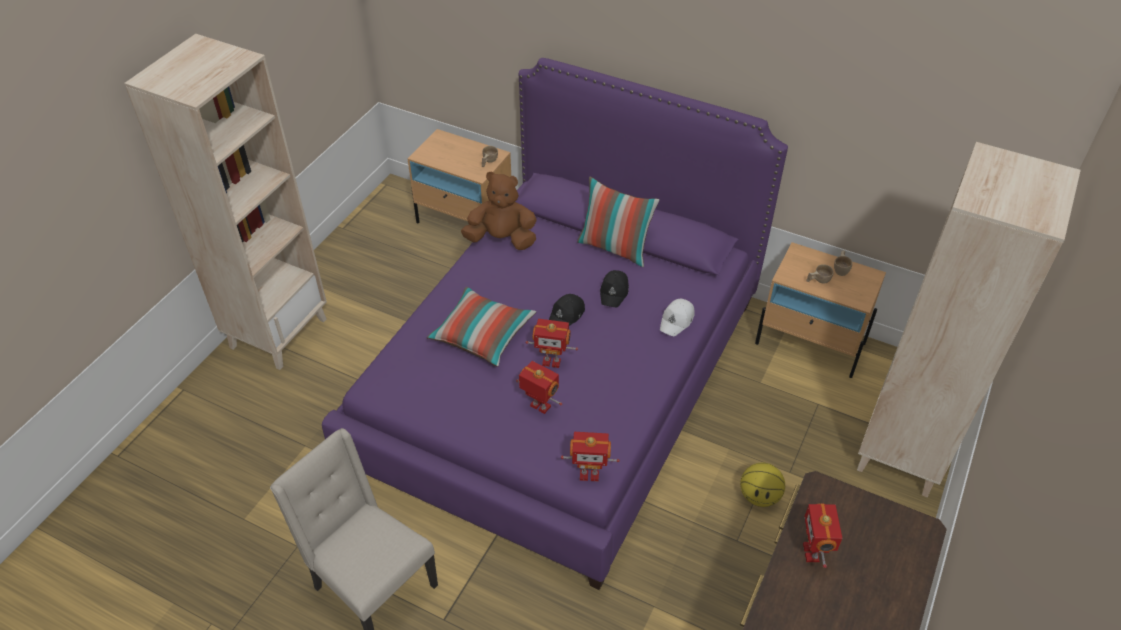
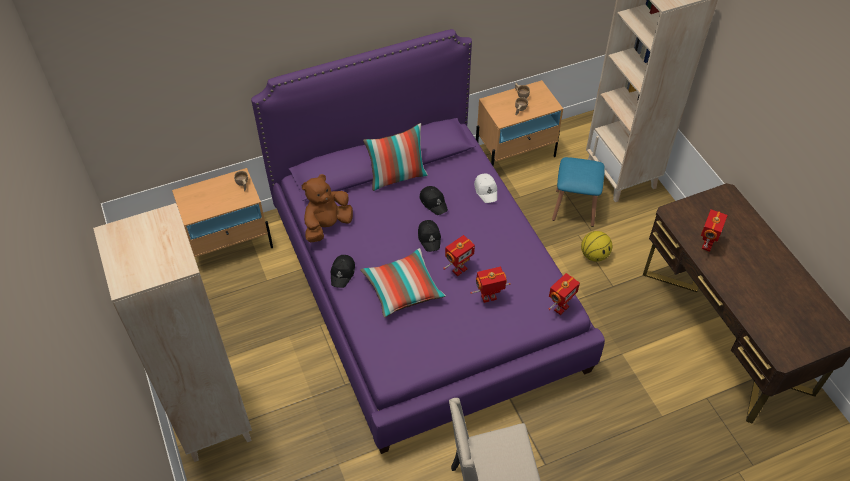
camera: 50 degrees left, 5 degrees up
(459, 283) = (343, 273): none -> black cap
(802, 438) = (574, 208): none -> blue stool
(813, 552) = (706, 245): toy robot -> toy robot turned 105 degrees counterclockwise

